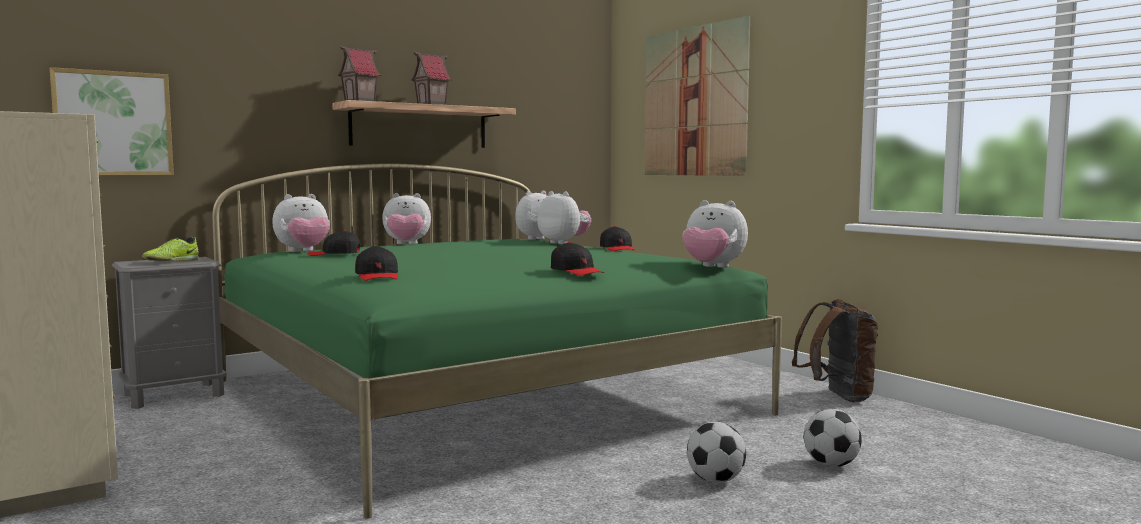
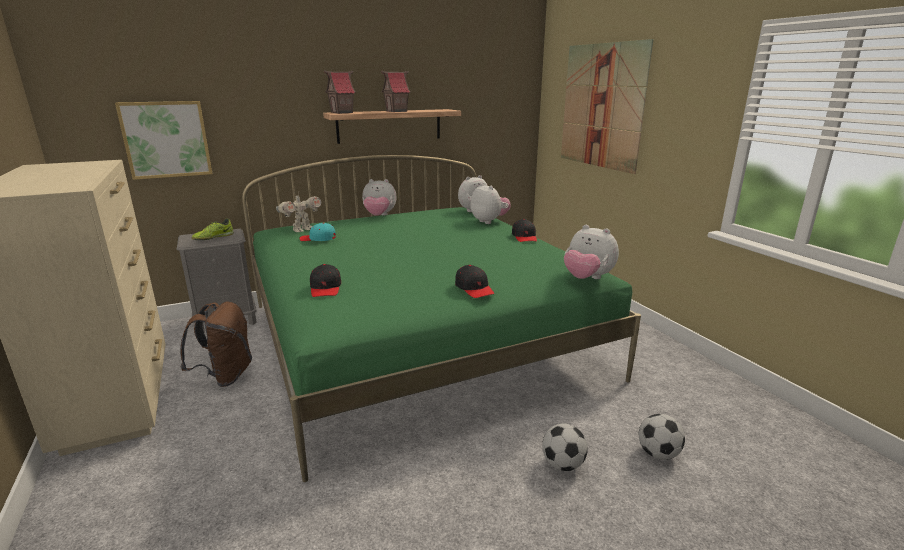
camera: 10 degrees right, 15 degrees up
(304, 251) = (302, 230): plush toy -> toy robot
(335, 254) = (318, 239): black cap -> turquoise cap
(837, 397) = (681, 362): brown backpack -> brown backpack (225, 376)

